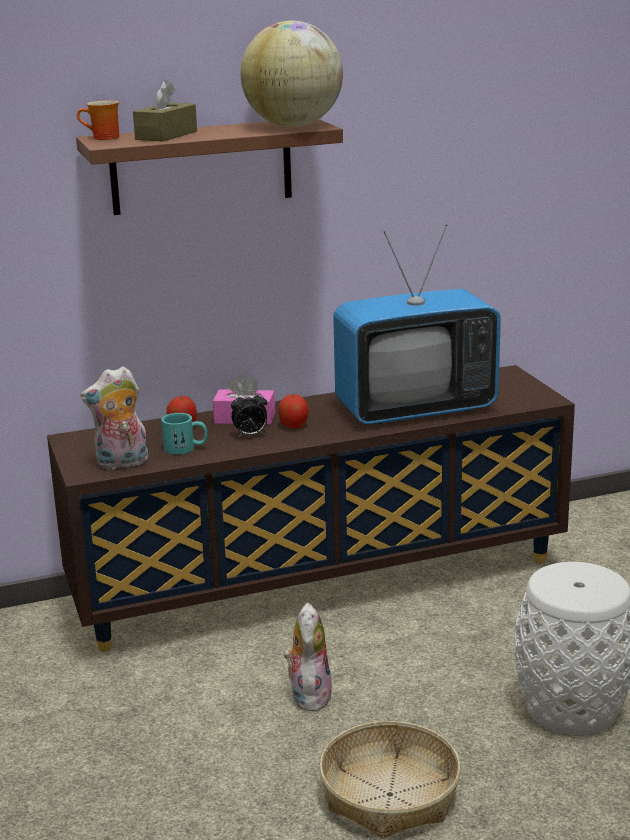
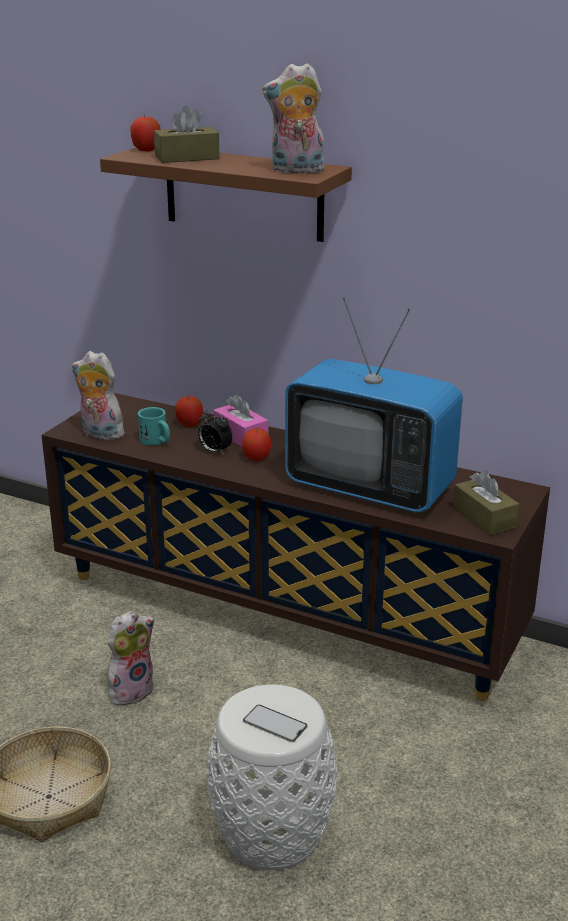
camera: 45 degrees right, 5 degrees up
(102, 138) = (146, 150): mug -> apple
(293, 126) = (296, 171): globe -> plush toy
(521, 395) = (484, 517): none -> brown tissue box
(590, 586) = (275, 724): none -> phone

